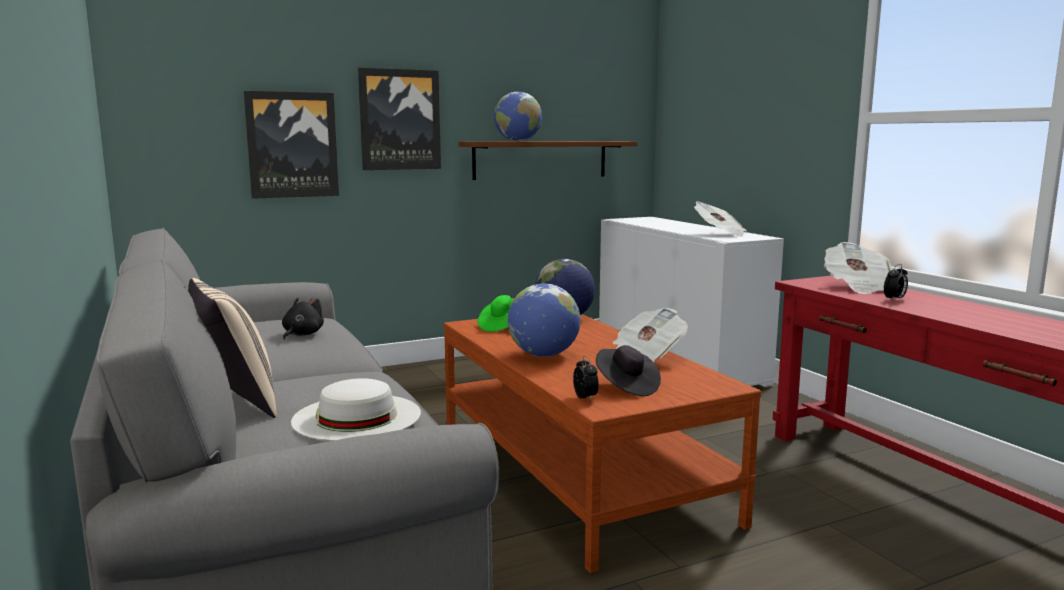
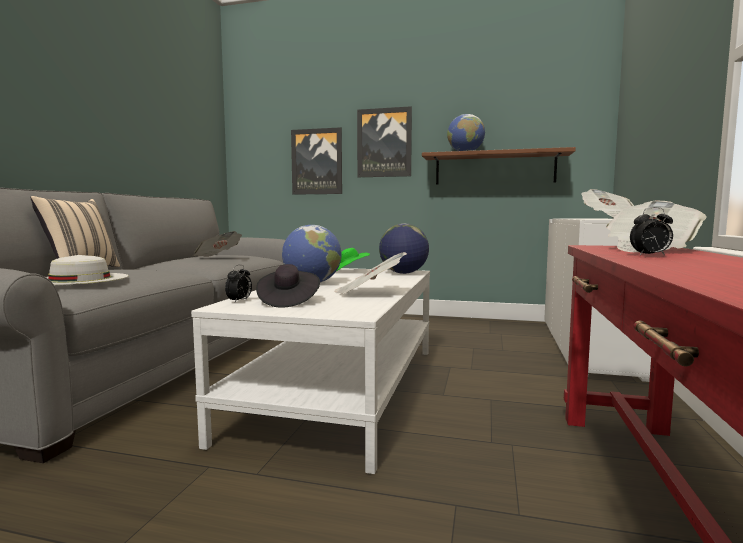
camera: 40 degrees right, 5 degrees down
(302, 334) = (218, 258): black plush toy -> newspaper
(576, 469) = (343, 388): brown coffee table -> white coffee table

